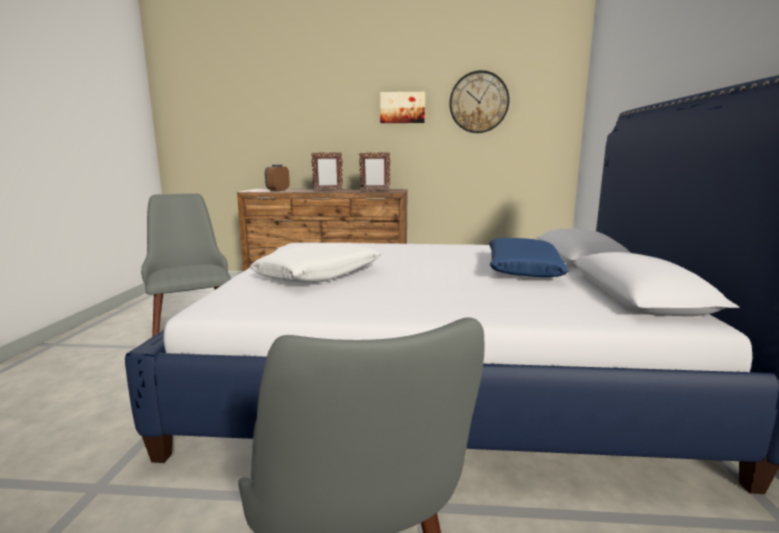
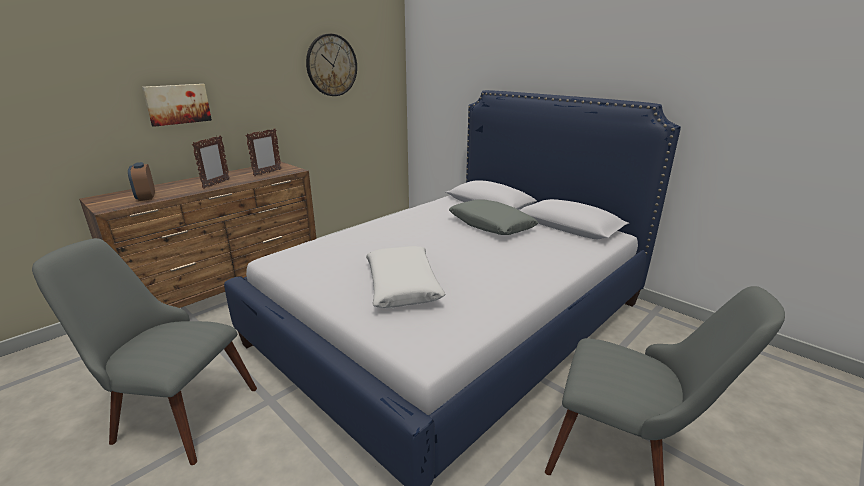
camera: 50 degrees left, 10 degrees up
(402, 107) = (261, 73): picture -> picture (177, 104)
(522, 269) = (491, 225): blue pillow -> grey pillow

